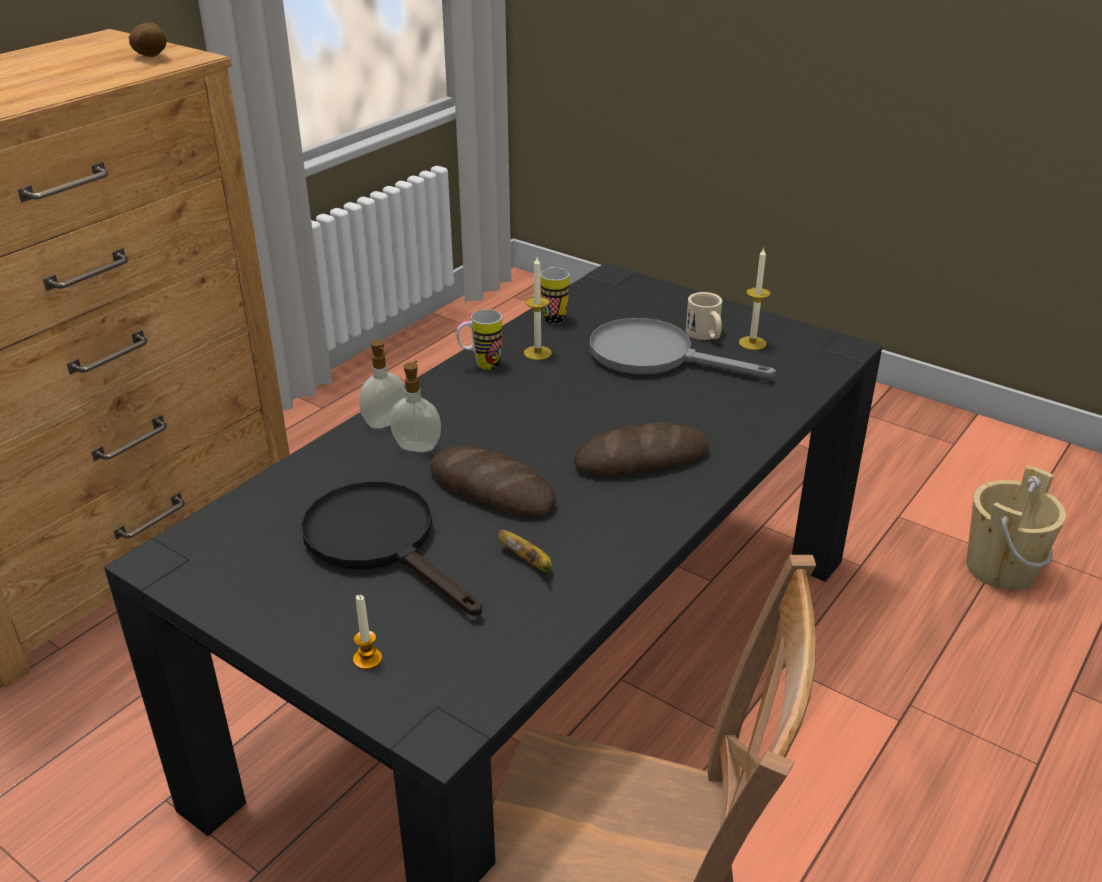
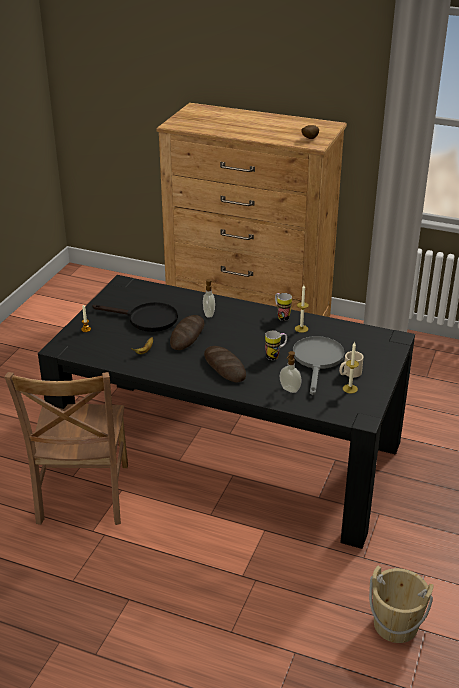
camera: 75 degrees right, 0 degrees up
(381, 542) = (146, 319): black frying pan -> black frying pan turned 75 degrees clockwise
(385, 423) = (223, 304): soap dispenser -> soap dispenser (289, 390)
(553, 316) = (341, 327): mug -> mug (275, 356)

